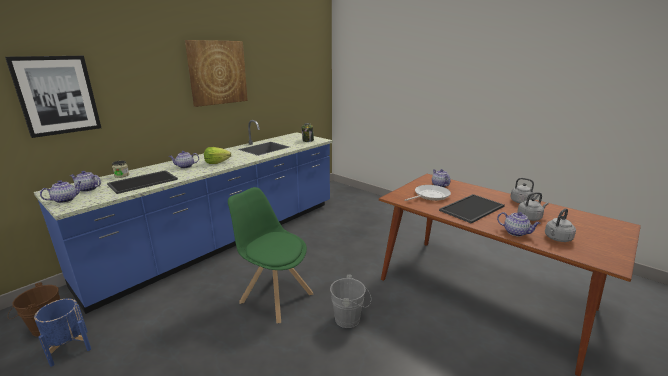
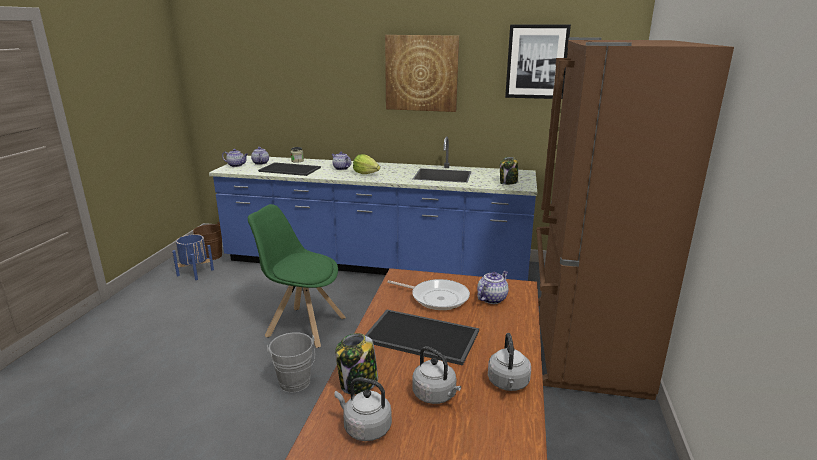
camera: 60 degrees right, 0 degrees up
(57, 95) = (271, 82): picture -> picture (536, 62)
(274, 296) = (302, 326): green chair -> green chair turned 75 degrees counterclockwise
(391, 212) = (583, 345): none -> brown fridge
(516, 232) = (358, 384): teapot -> jar

